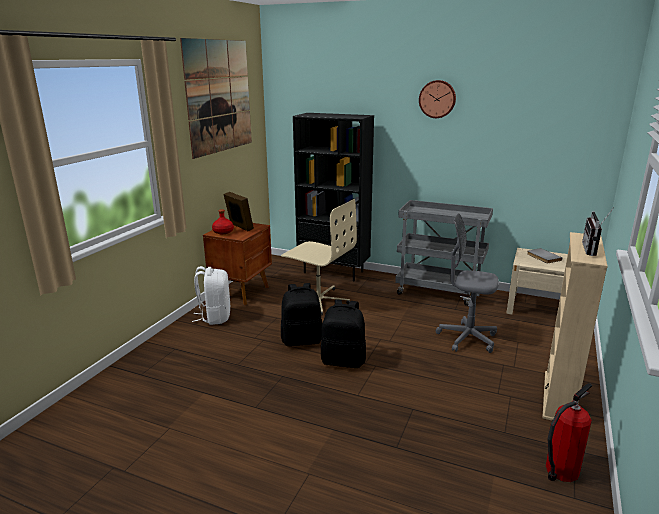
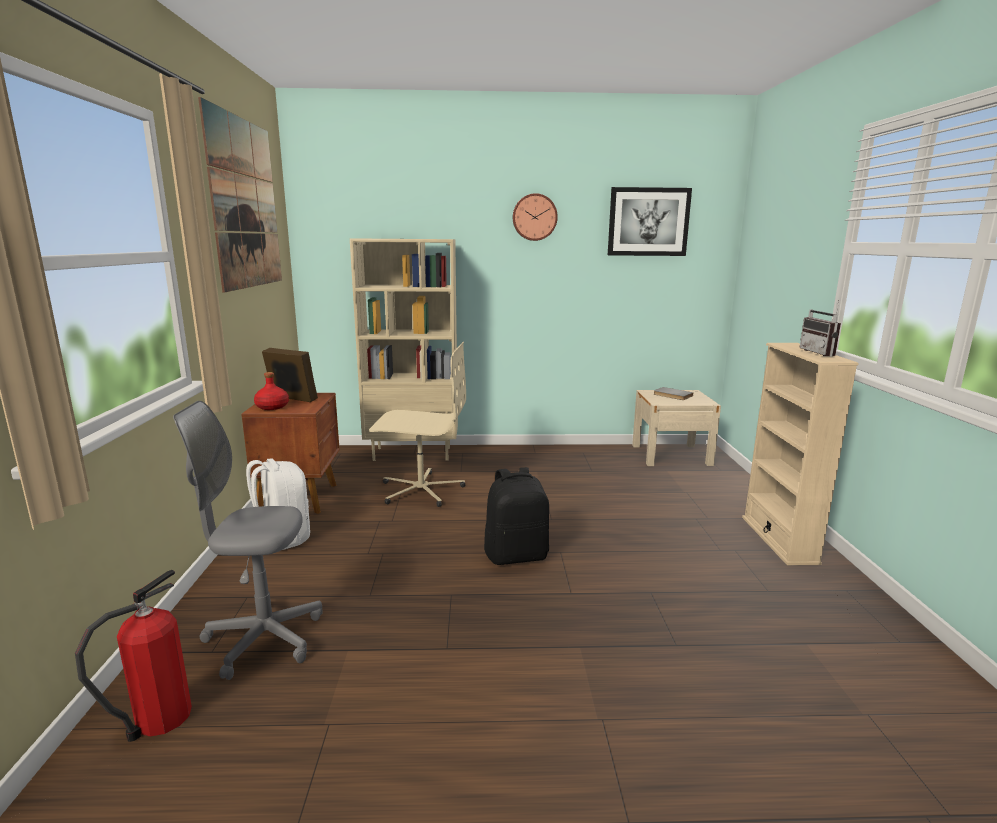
camera: 25 degrees left, 5 degrees down
(302, 340) = (439, 542): black backpack -> none
(334, 272) = (413, 453): black bookcase -> beige bookcase
(440, 291) = (558, 455): grey cart -> none
(467, 338) = (633, 499): grey office chair -> grey office chair (264, 639)
(537, 105) = (648, 222): none -> picture
(560, 472) = (860, 617): fire extinguisher -> fire extinguisher (159, 720)

